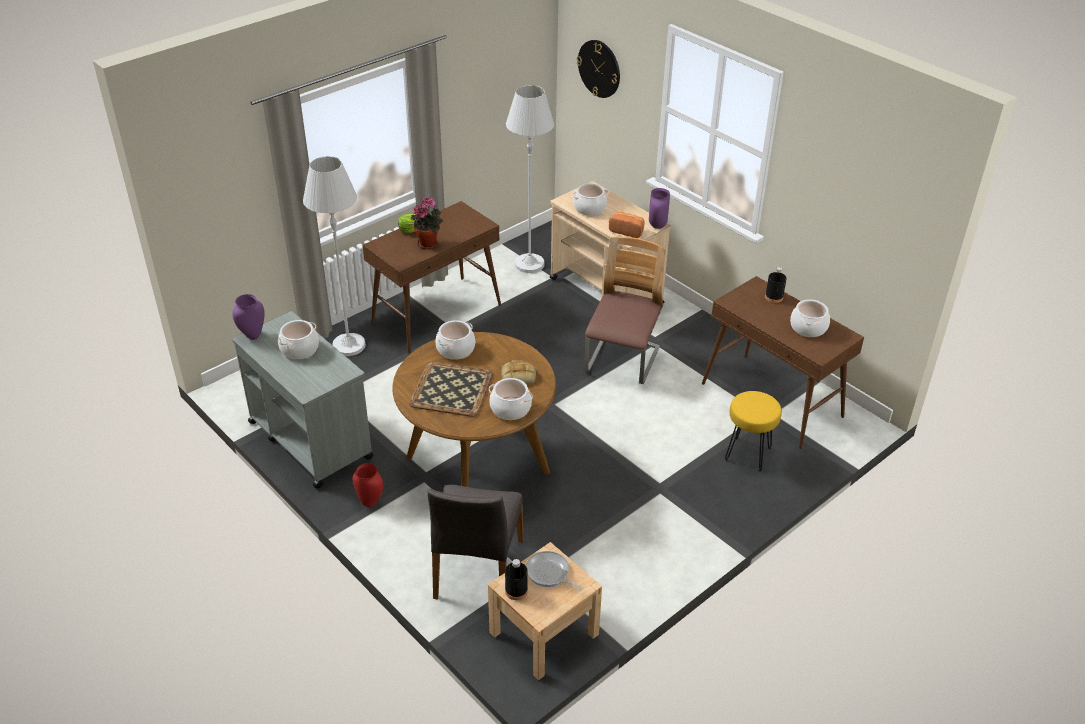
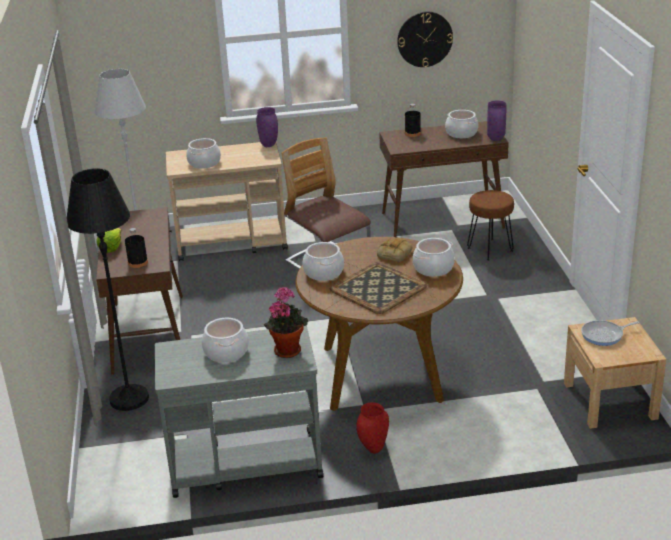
camera: 55 degrees left, 10 degrees down
(253, 336) = (170, 375): purple vase -> purple vase (496, 139)
(349, 345) = (129, 398): white floor lamp -> black floor lamp
(429, 243) = (146, 245): potted plant -> potted plant (287, 349)
(477, 569) = (511, 413): grey chair -> none
(516, 590) = (613, 356): black bottle -> black bottle (138, 263)
(599, 68) = (129, 42): wall clock -> wall clock (424, 39)
(627, 231) = (258, 157): bread -> none
(747, 453) = (489, 249): yellow stool -> brown stool

